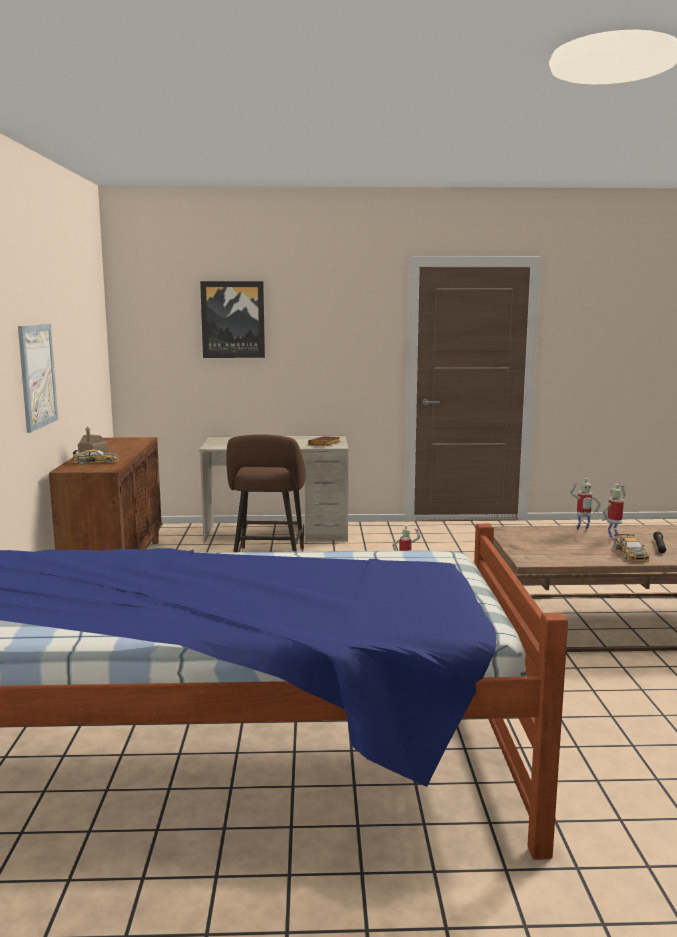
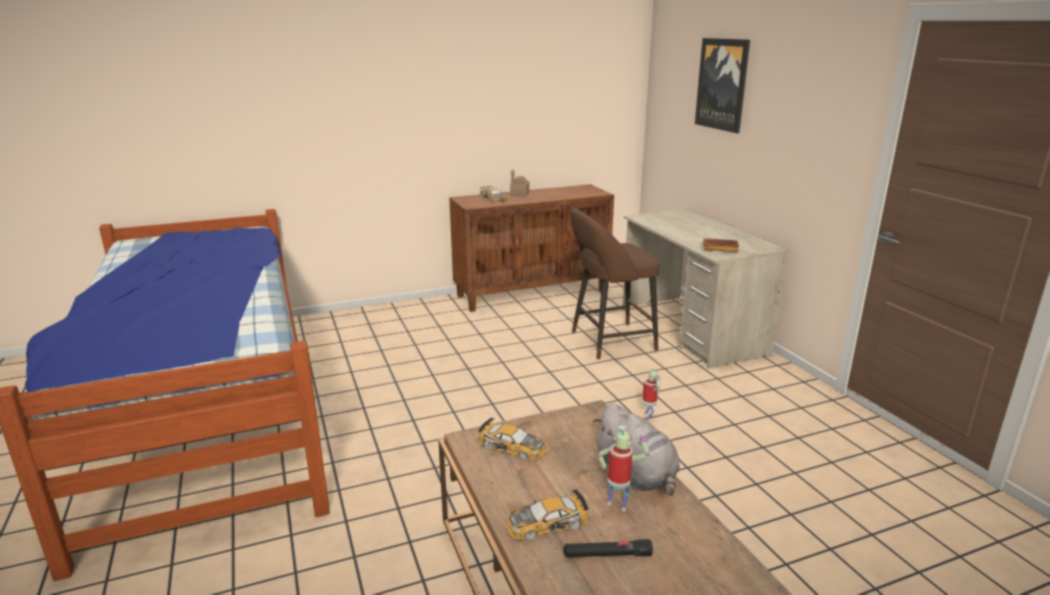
camera: 70 degrees right, 10 degrees up
(37, 376) = (451, 120): picture -> none
(542, 552) = (512, 446): none -> toy car
(582, 531) = (637, 474): toy robot -> grey plush toy

